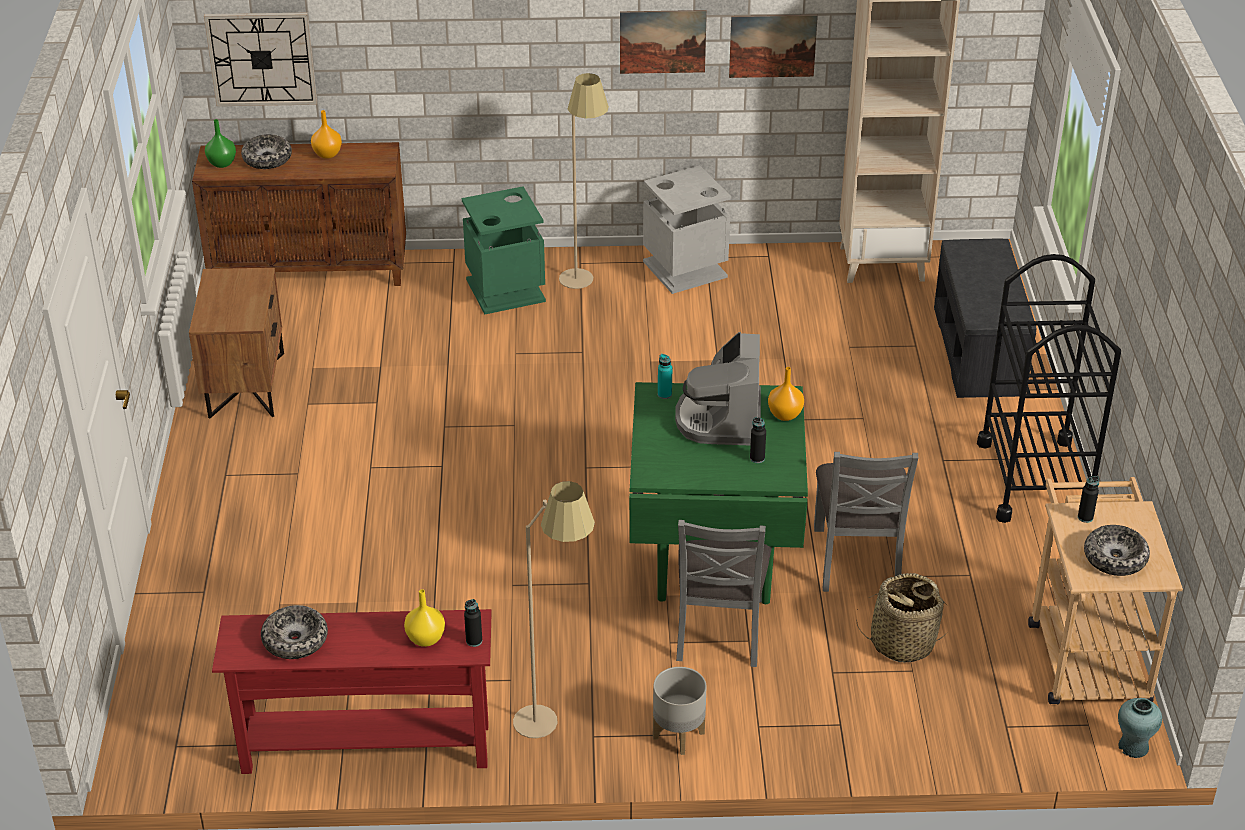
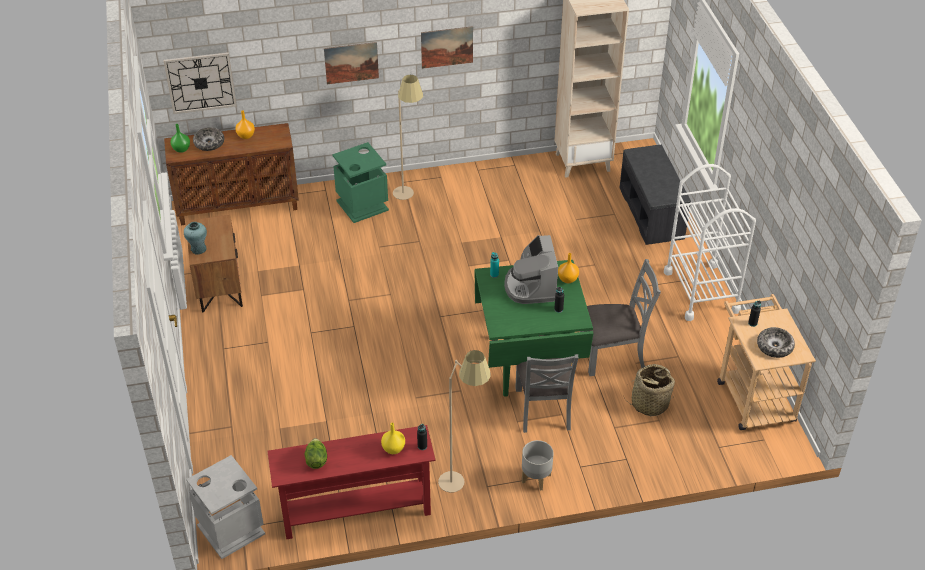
camera: 10 degrees left, 5 degrees up
(295, 640) = (316, 460): bowl -> lettuce
(684, 269) = (466, 179): grey trash can -> grey trash can (230, 529)
(772, 46) = (512, 43): picture -> picture (351, 63)
(858, 559) = (612, 354): grey chair -> grey chair turned 90 degrees counterclockwise
(1034, 479) = (701, 291): black cart -> white cart
(1133, 747) = (791, 449): turquoise vase -> turquoise vase (198, 249)

